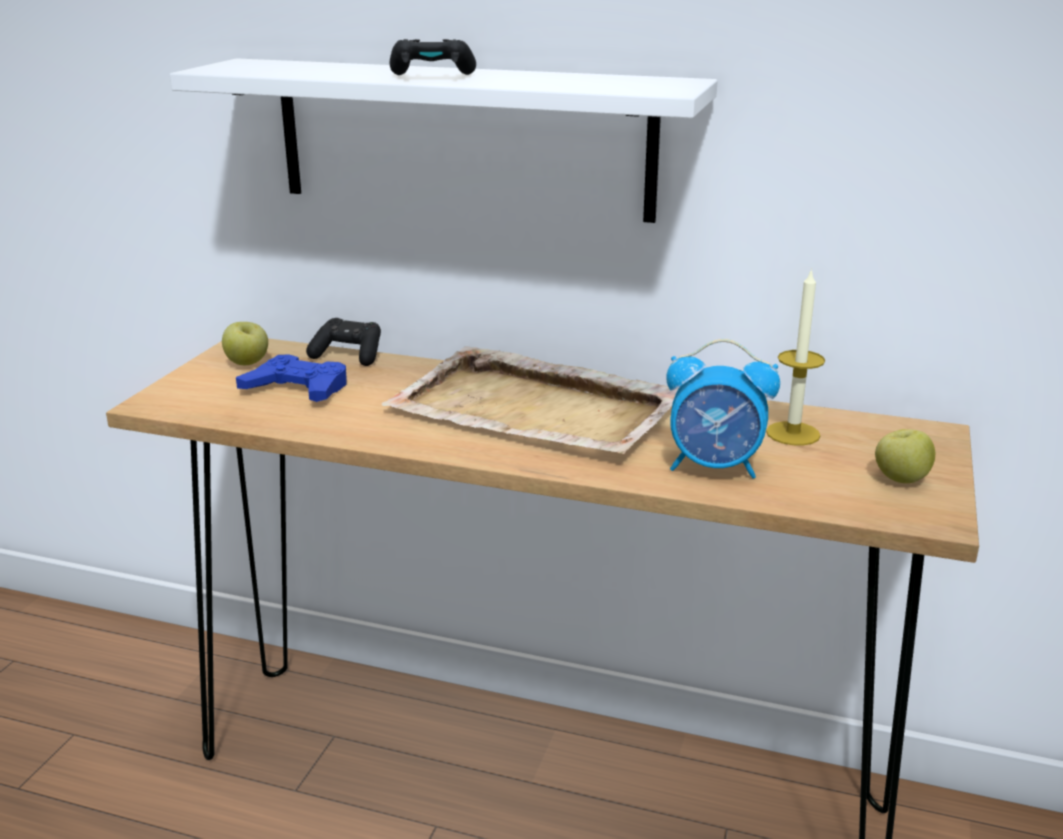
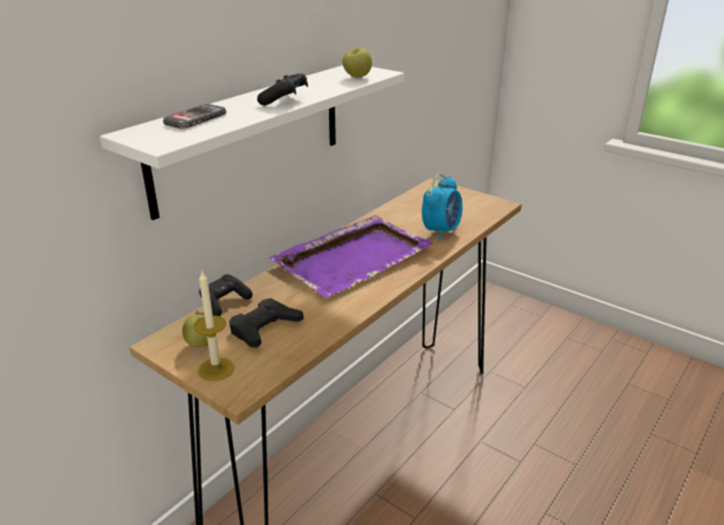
camera: 70 degrees left, 5 degrees up
(297, 389) = (264, 328): blue game controller -> black game controller
(315, 67) = (195, 119): none -> phone
(537, 410) = (354, 258): beige tray -> purple tray
(793, 433) = (419, 209): candle -> candle (216, 369)
(900, 479) = (469, 201): apple -> apple (357, 77)

